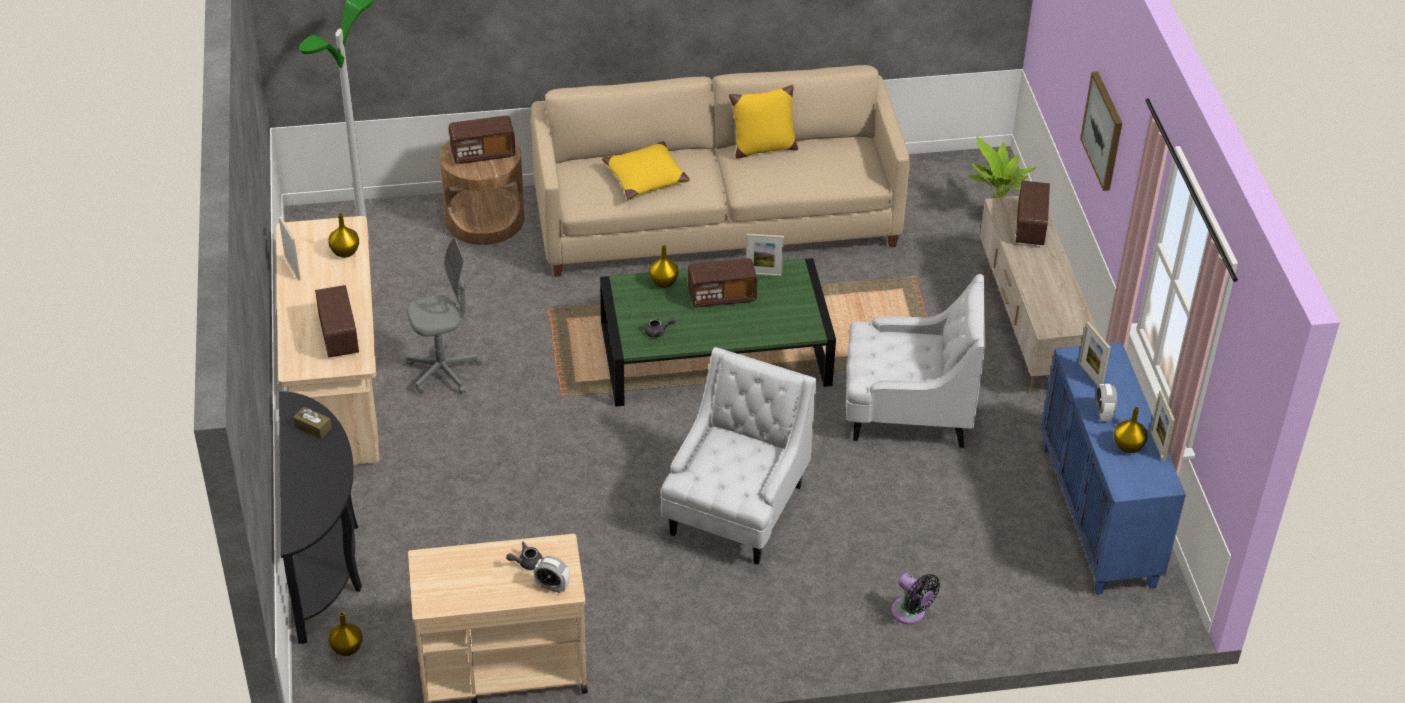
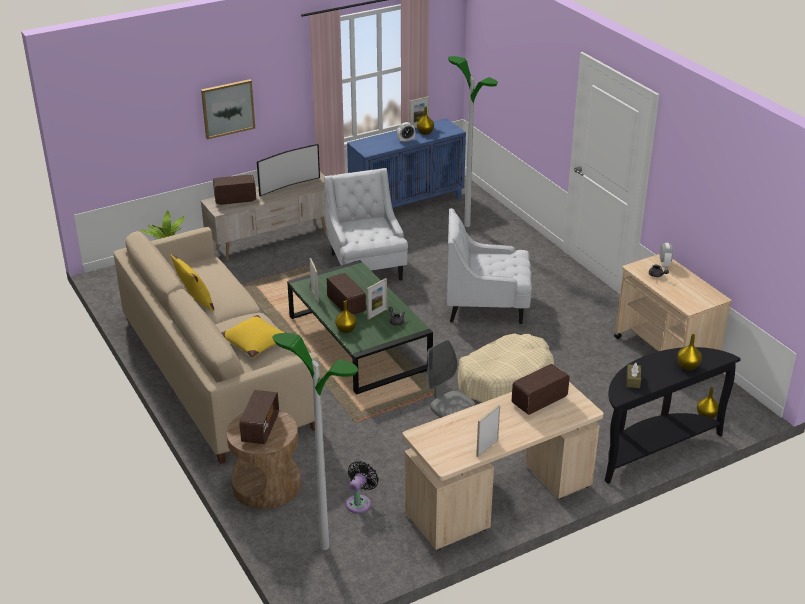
camera: 110 degrees left, 10 degrees down
(345, 252) = (451, 427): yellow vase -> yellow vase (687, 366)
(483, 153) = (260, 428): radio -> radio turned 45 degrees clockwise
(548, 469) = (505, 380): none -> beige dog bed
(911, 613) = (514, 242): black fan -> black fan (360, 502)
(994, 570) = (466, 225): none -> floor lamp
(1056, 288) = (288, 185): none -> television
(1090, 375) = (380, 146): picture frame -> picture frame (377, 314)

